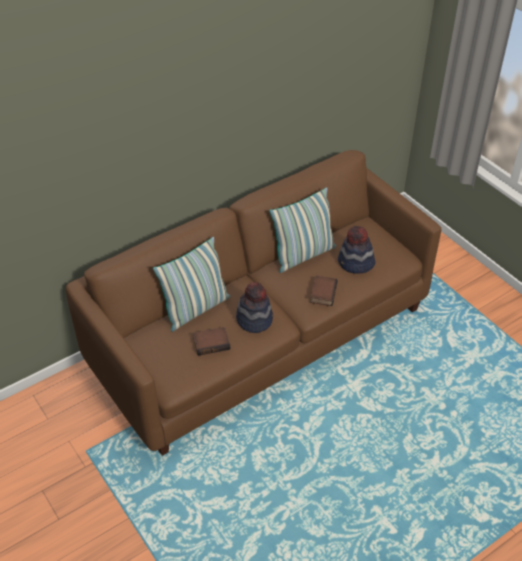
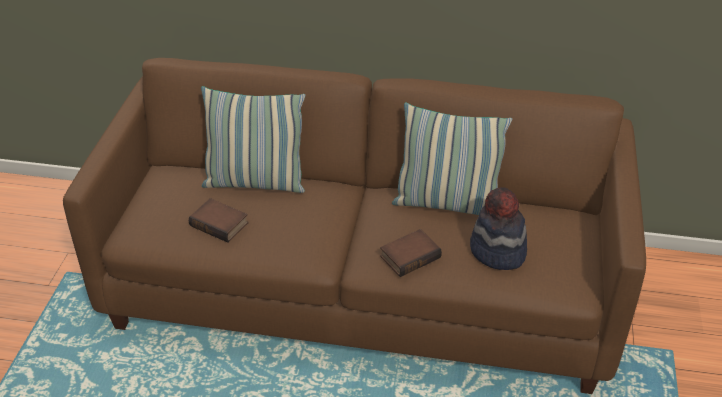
camera: 45 degrees right, 5 degrees down
(254, 319) = (296, 231): hat -> none

